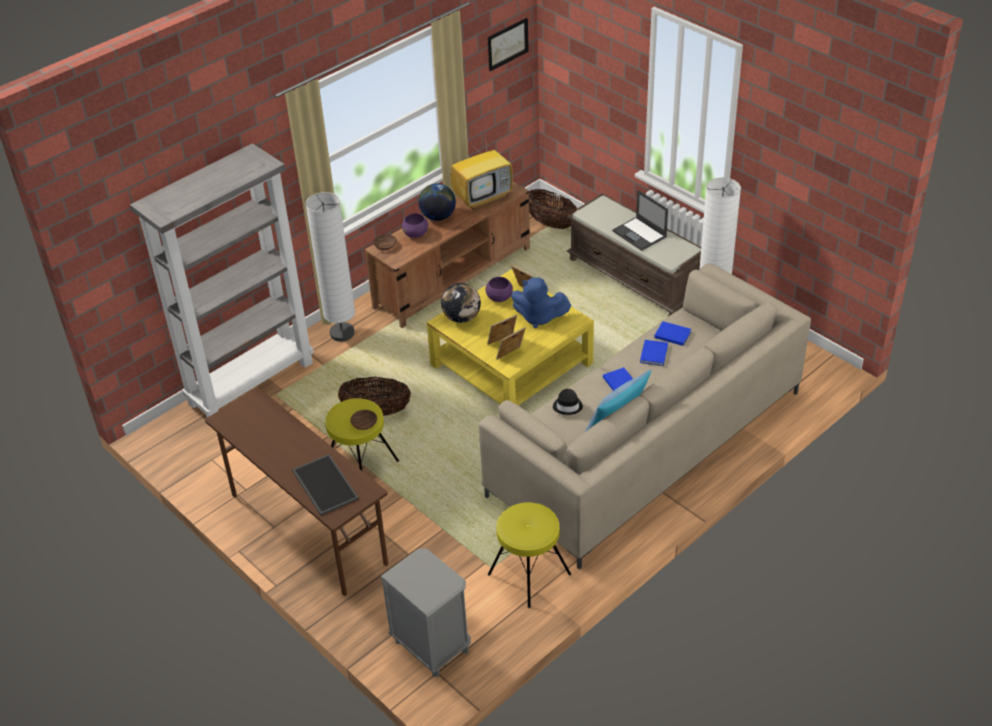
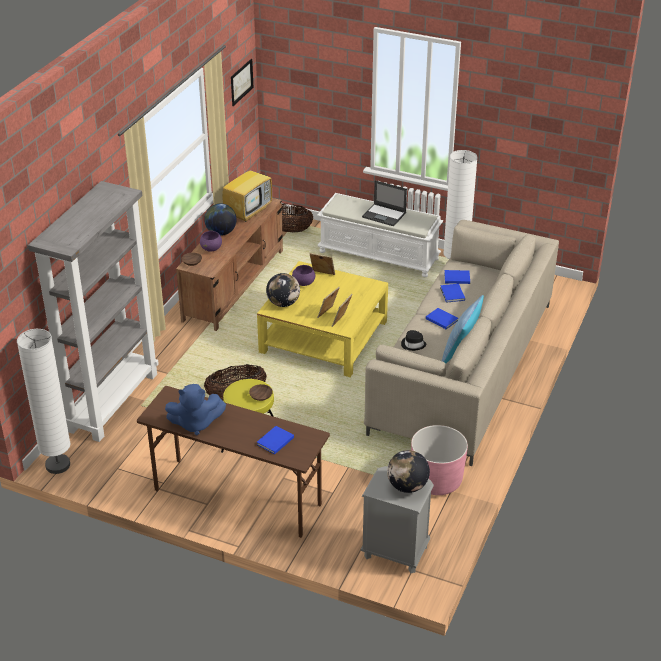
camera: 25 degrees left, 5 degrees down
(323, 485) = (274, 441): tray -> blue book
(342, 333) = (167, 346): white floor lamp -> white floor lamp (57, 465)
(434, 581) = (407, 486): none -> globe
(529, 574) = (436, 480): yellow stool -> pink planter
(538, 317) = (344, 290): blue plush toy -> blue plush toy (195, 423)
(635, 278) = (379, 255): brown bench -> white bench

